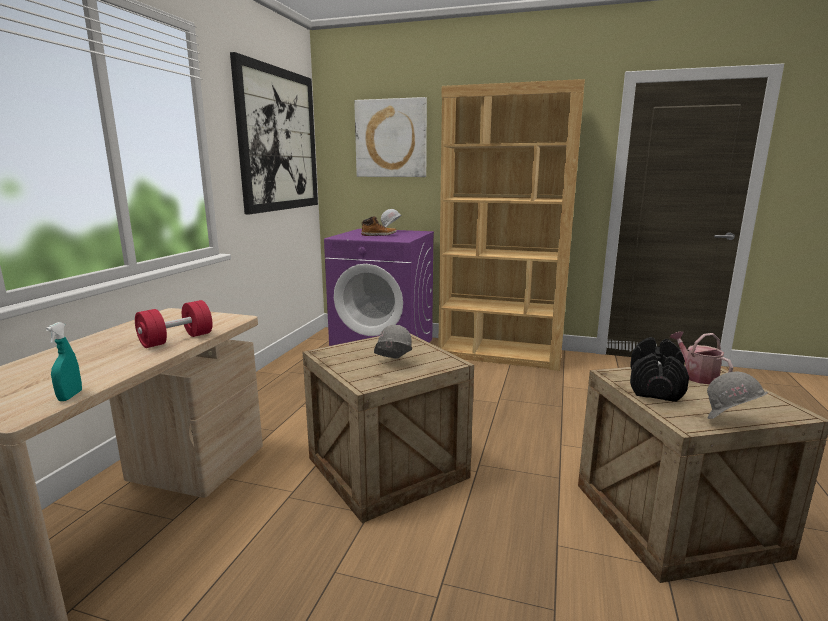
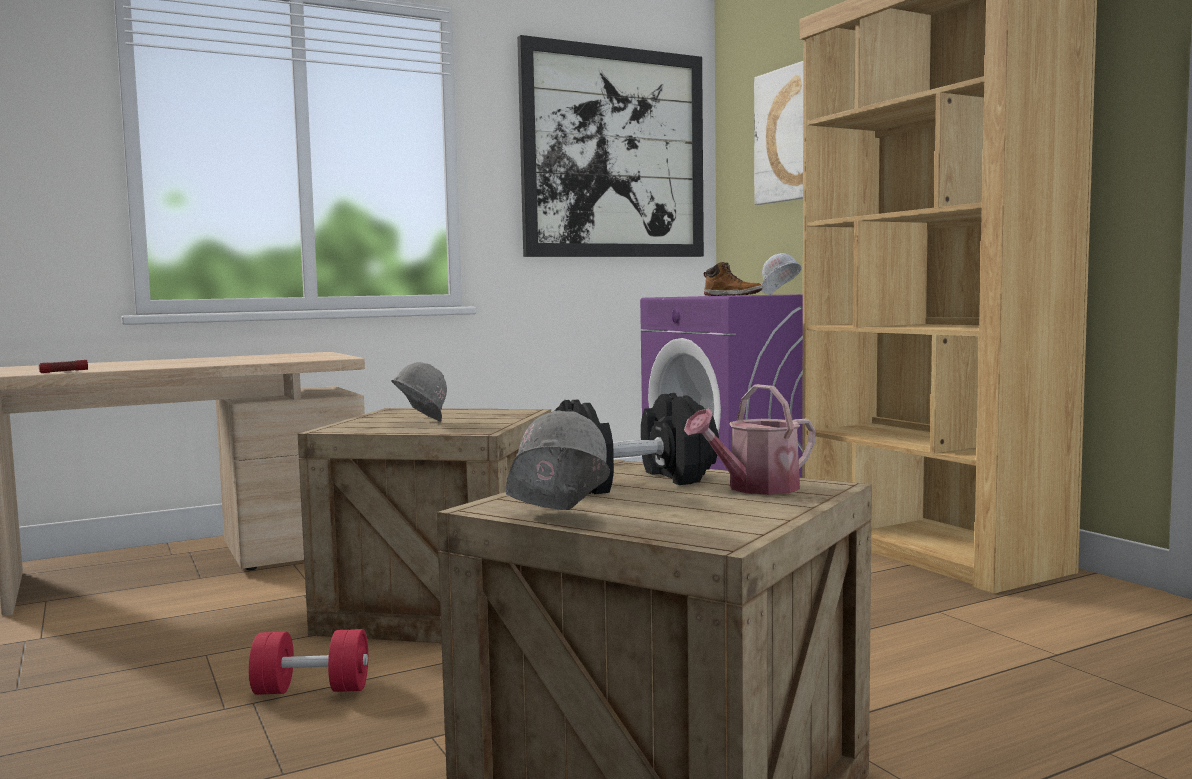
camera: 45 degrees right, 10 degrees down
(70, 396) = (64, 372): turquoise spray bottle -> flashlight
(176, 340) = (240, 361): red dumbbell -> red dumbbell (311, 690)
(696, 375) = (755, 488): watering can -> watering can turned 150 degrees counterclockwise

